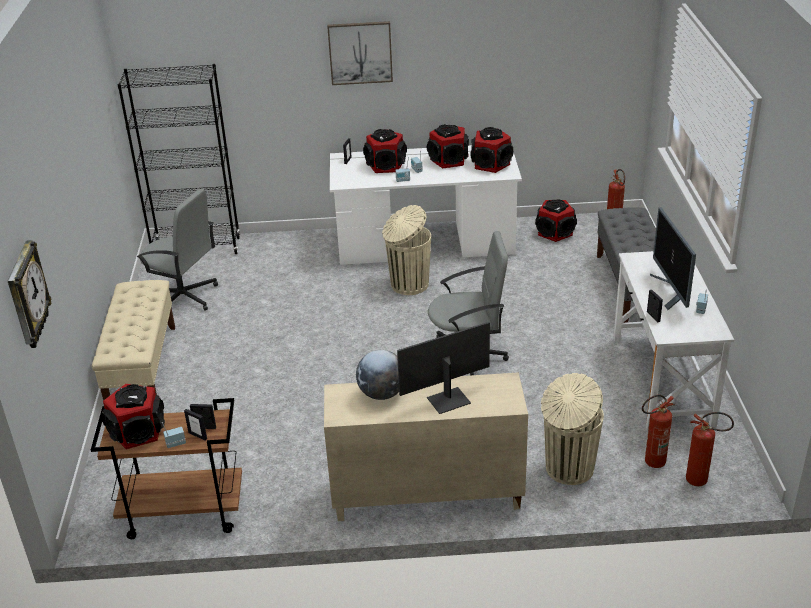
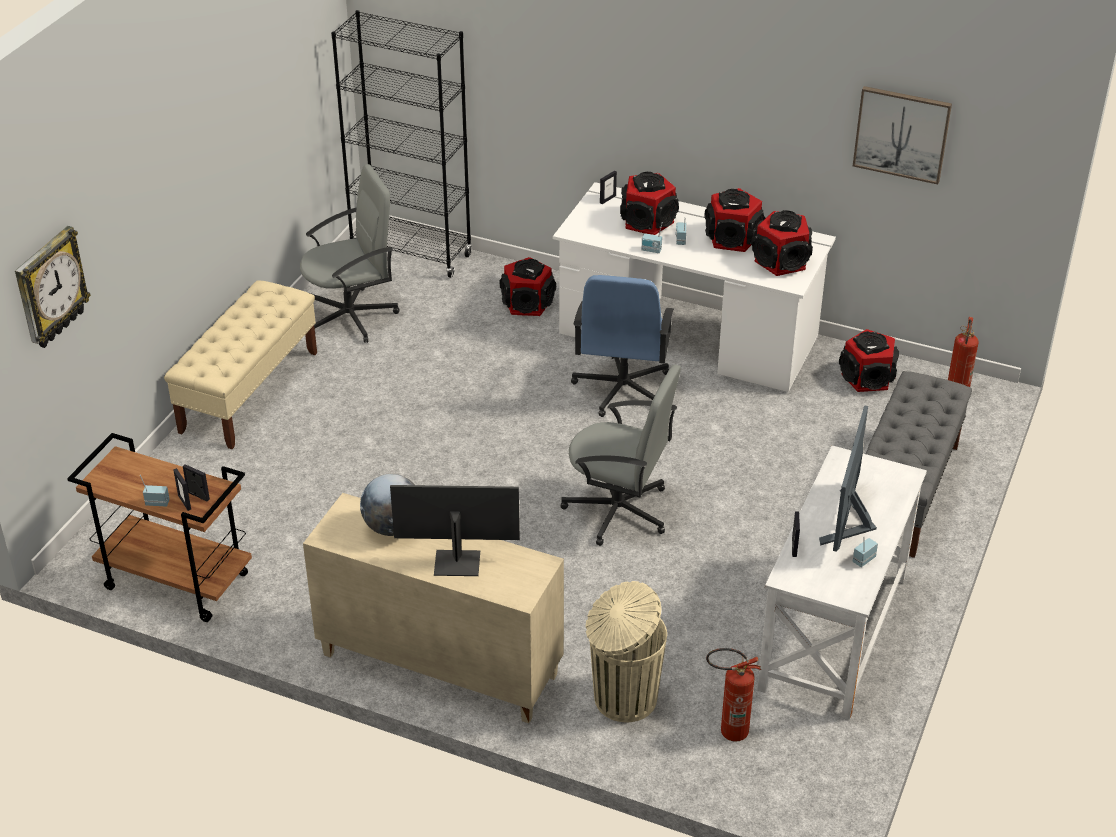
camera: 25 degrees right, 5 degrees up
(137, 432) = (130, 475): speaker -> speaker (527, 304)
(183, 297) = (351, 316): grey office chair -> grey office chair turned 75 degrees counterclockwise
(360, 52) = (647, 64): picture -> picture (902, 134)
(408, 285) = (622, 389): beige trash can -> blue office chair
(702, 481) = (770, 779): fire extinguisher -> none

